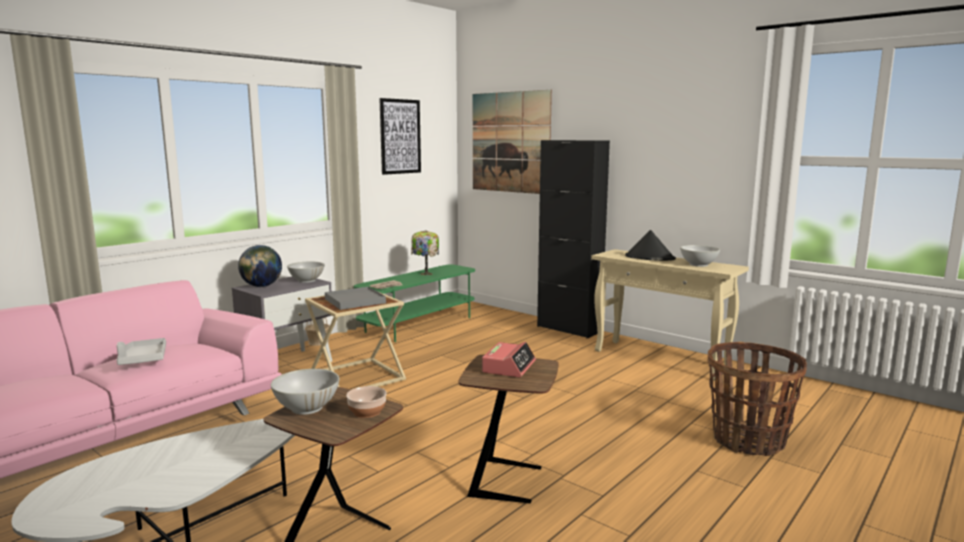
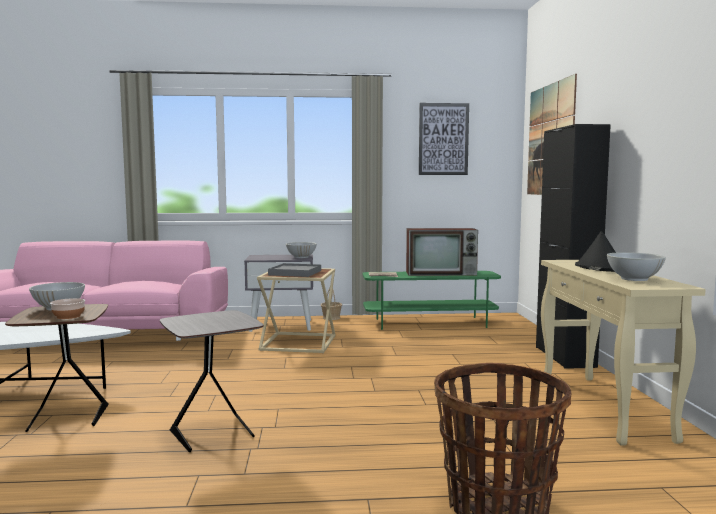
camera: 45 degrees right, 5 degrees down
(143, 359) = (123, 282): grey tray -> none
(261, 286) = (265, 256): globe -> none
(425, 274) = (442, 273): table lamp -> television
(508, 481) = (214, 434): brown side table -> grey side table
(509, 367) = (219, 319): alarm clock -> none

